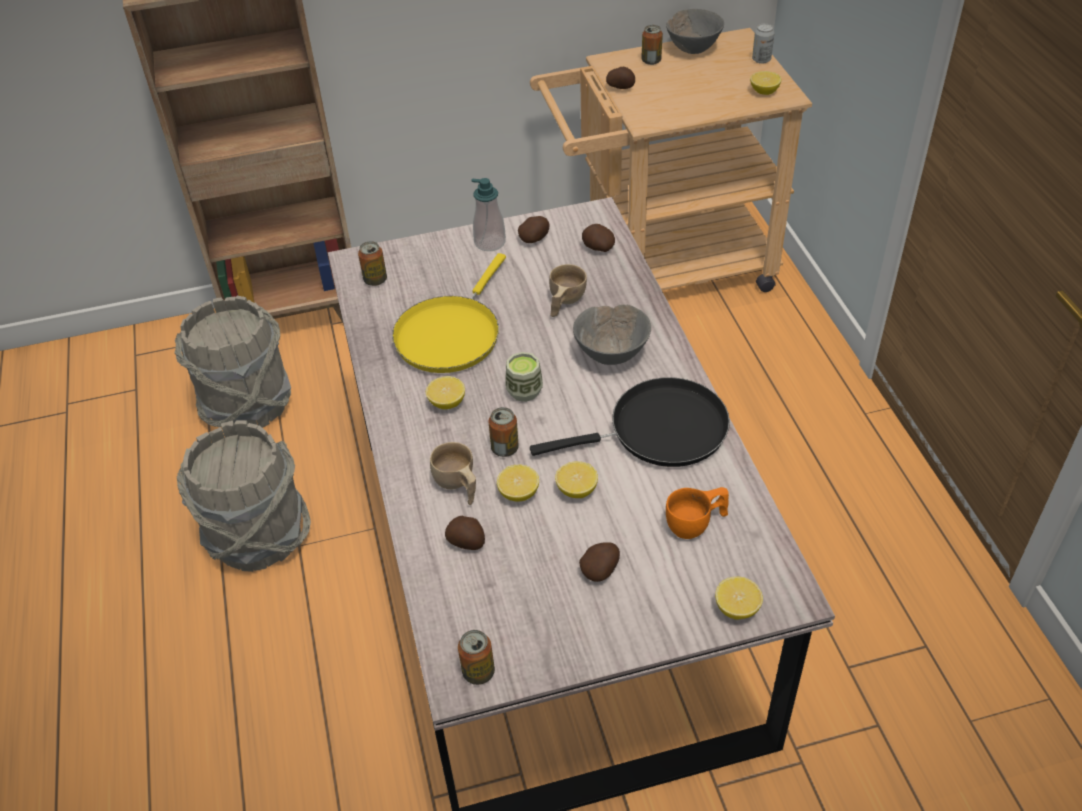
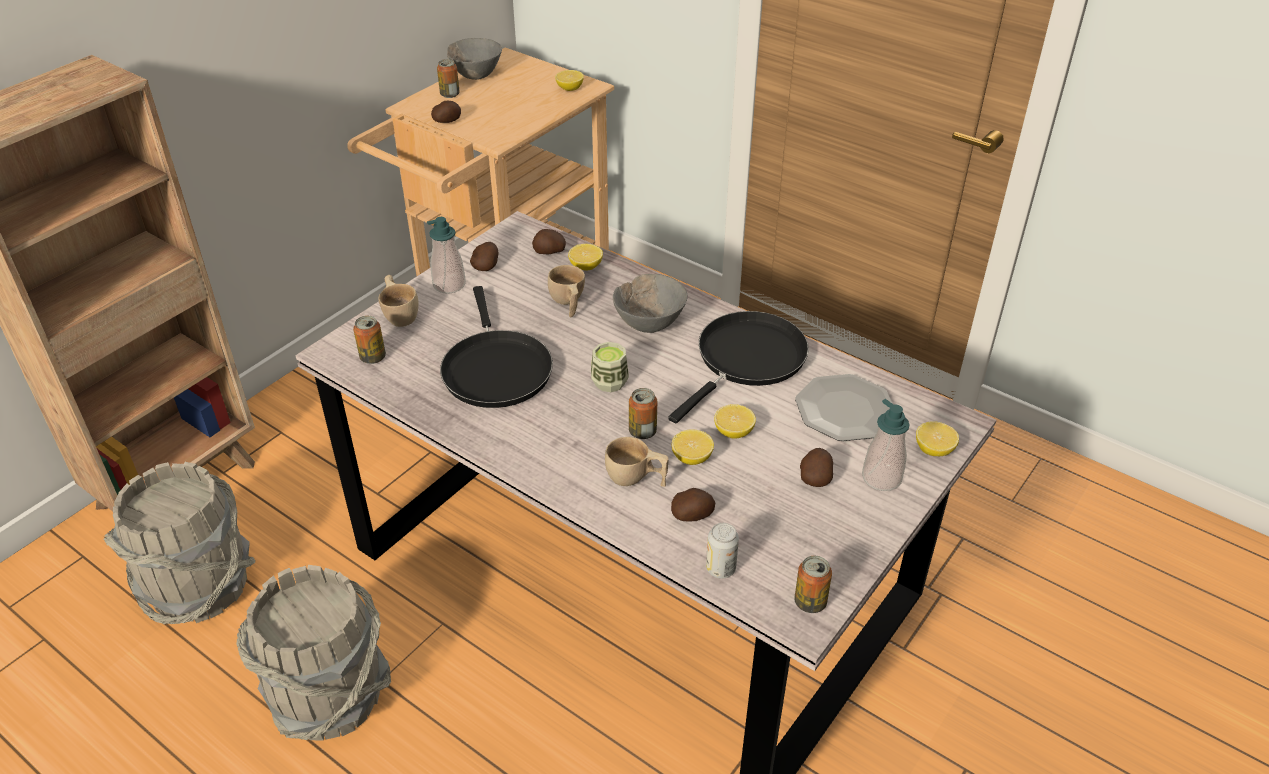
camera: 40 degrees left, 5 degrees down
(430, 252) = (400, 314): none -> beige cup
(447, 403) = (554, 422): lemon -> lemon (585, 267)
(450, 334) = (495, 369): yellow frying pan -> black frying pan
(658, 605) = (881, 478): none -> soap dispenser
(696, 524) = (845, 410): orange cup -> plate
(761, 60) = (541, 67): can -> can (720, 569)

